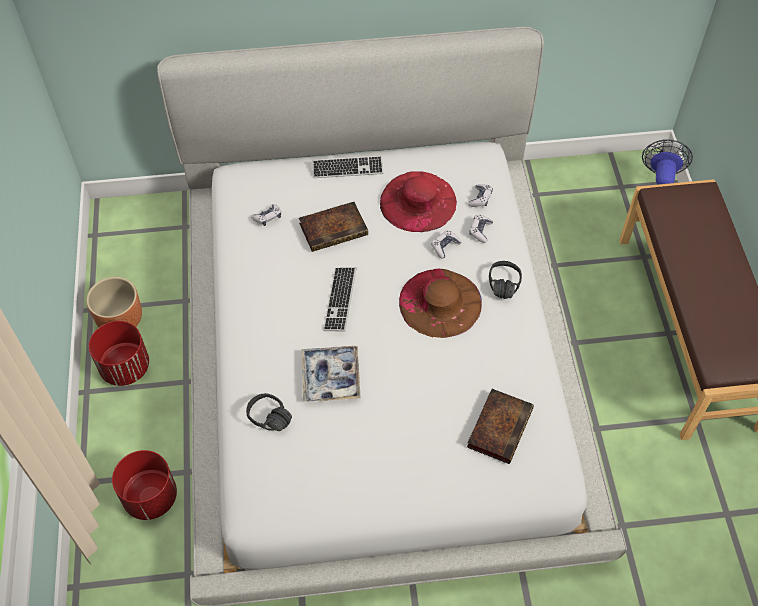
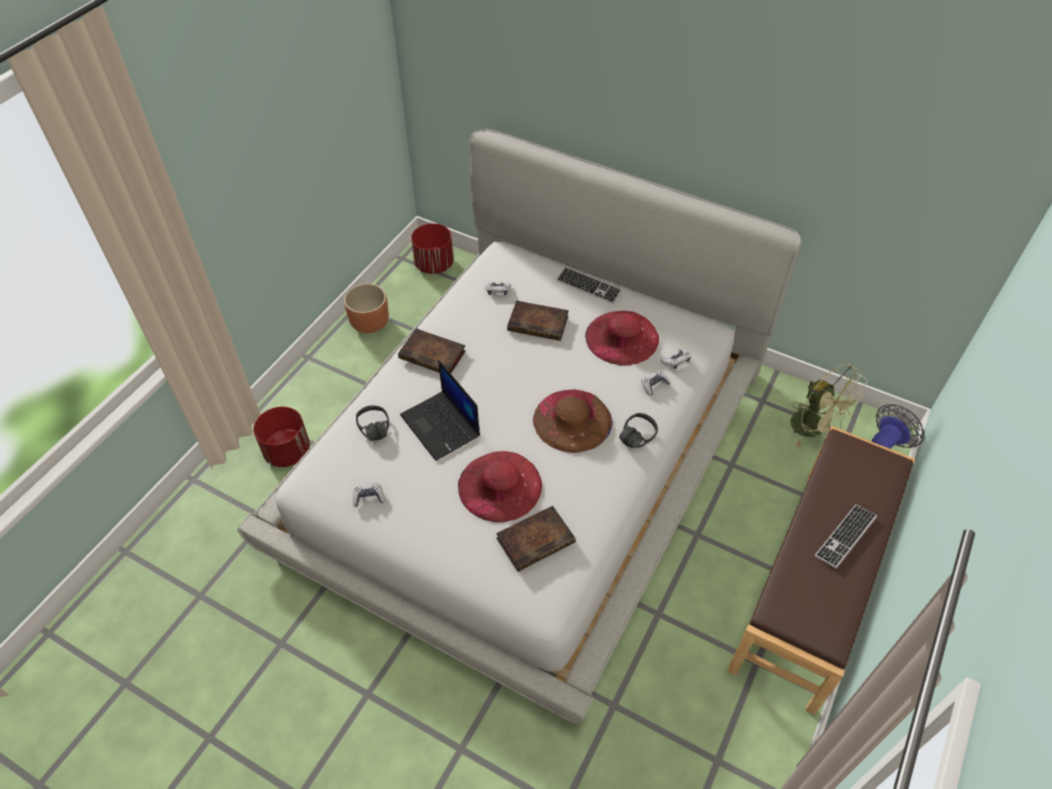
camera: 35 degrees right, 5 degrees down
(126, 367) = (346, 356): red planter -> red planter (434, 265)
(263, 314) = (434, 355): none -> book
(331, 377) = (441, 426): tray -> laptop
(340, 300) = (497, 376): keyboard -> keyboard (845, 537)
(429, 399) = (500, 485): none -> red hat
(445, 246) = (614, 381): game controller -> game controller (368, 497)
(593, 196) = (814, 429): none -> green fan

